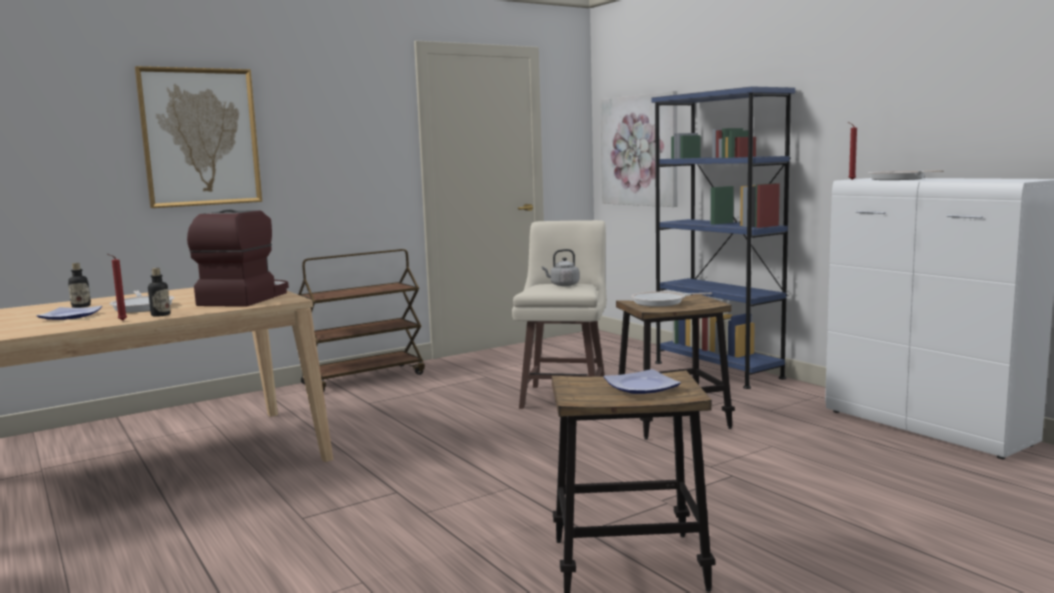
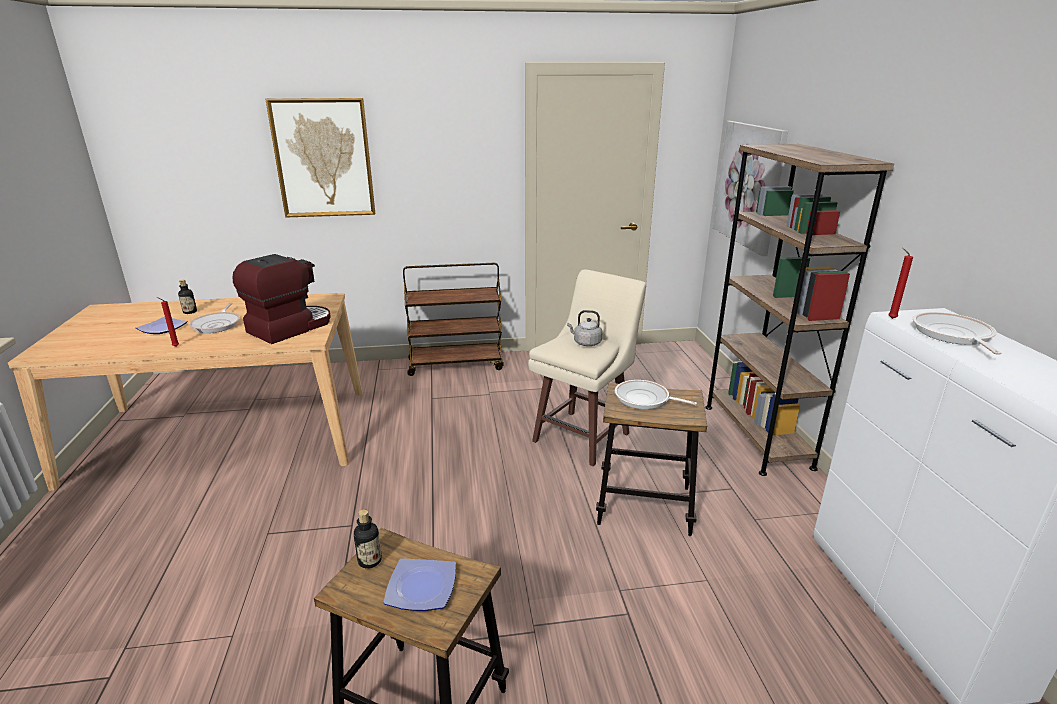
camera: 25 degrees right, 15 degrees up
(160, 315) = (207, 343): bottle -> bottle (370, 560)
(717, 370) = (756, 436): blue bookcase -> brown bookcase

